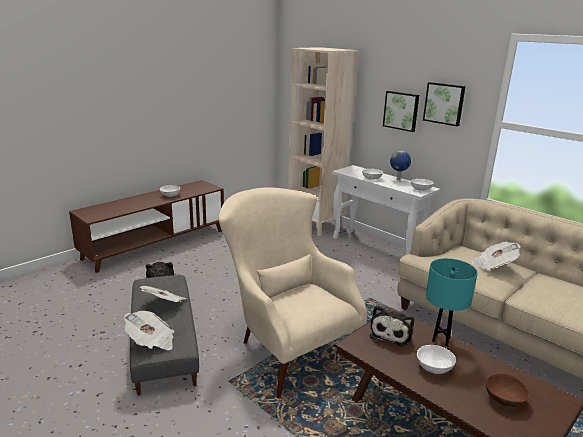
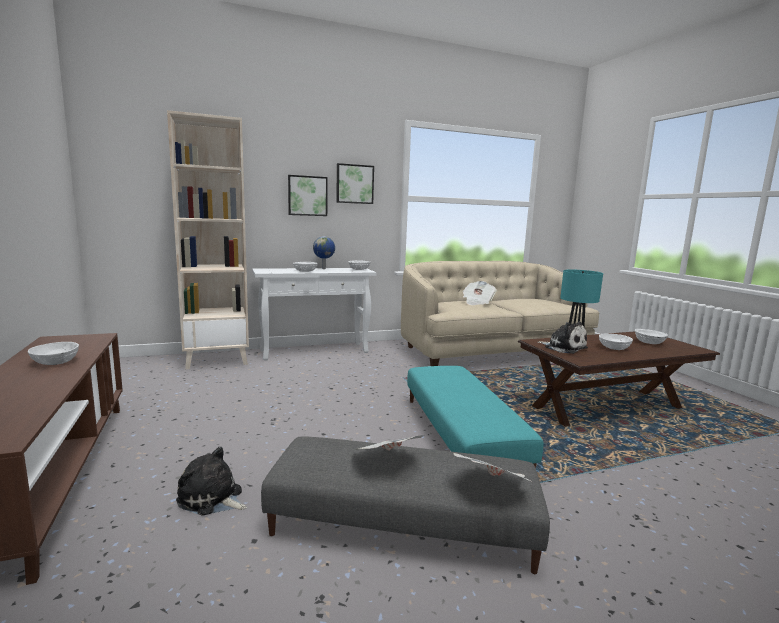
camera: 65 degrees left, 10 degrees down
(286, 344) = (460, 435): beige armchair -> turquoise ottoman
(504, 398) = (649, 343): brown bowl -> white bowl

